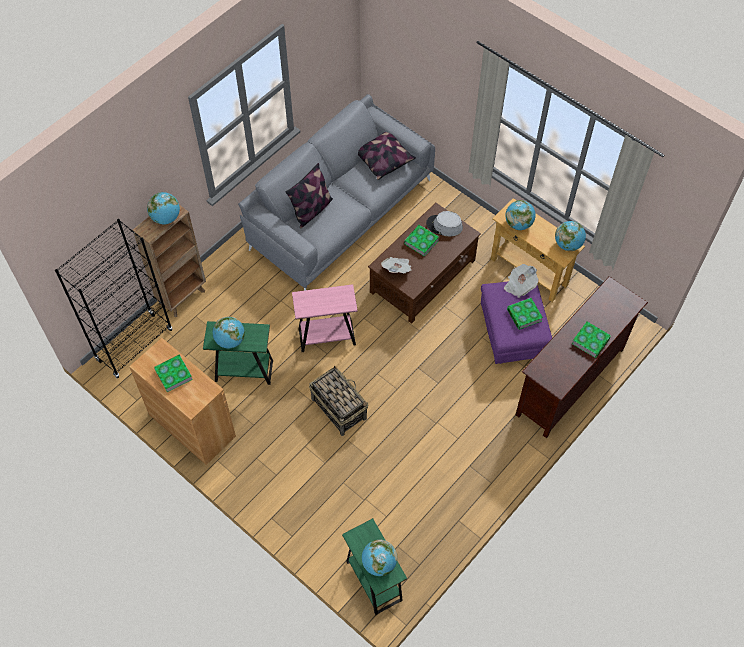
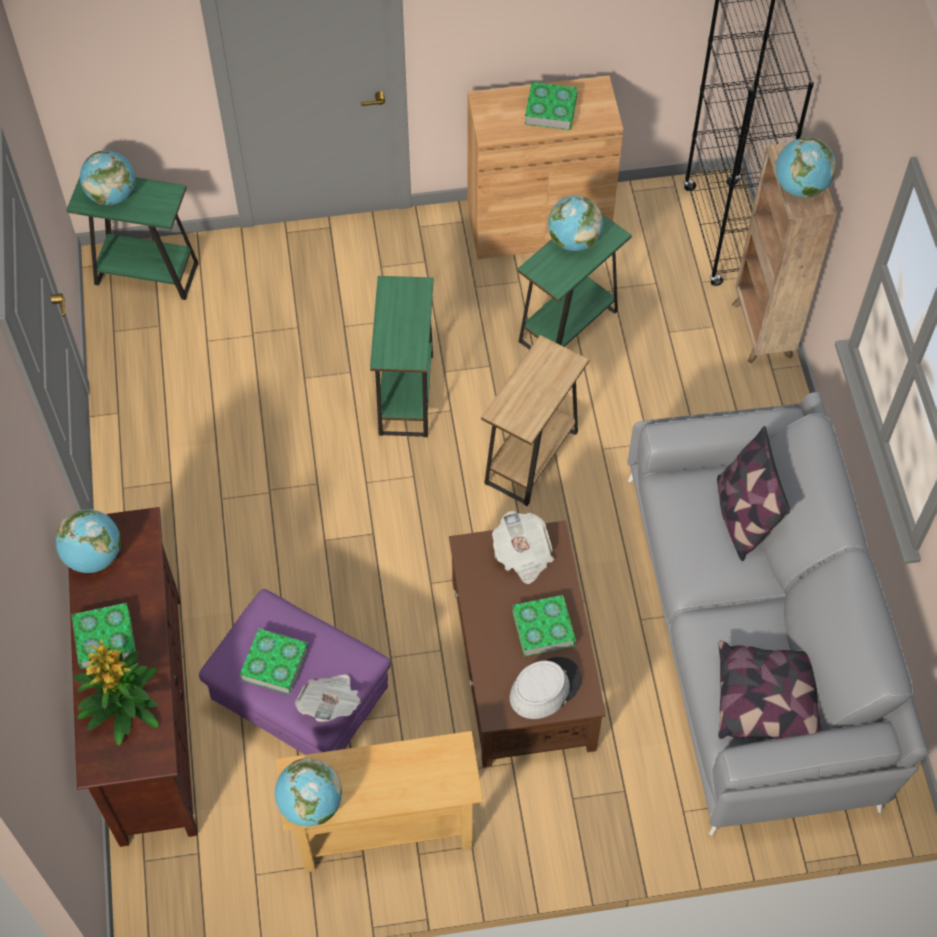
camera: 130 degrees right, 0 degrees up
(327, 337) = (531, 457): pink side table -> brown side table
(338, 408) = (406, 394): basket -> green side table
(518, 224) = (422, 762): globe -> globe (94, 556)
(606, 314) = (121, 704): none -> potted plant

